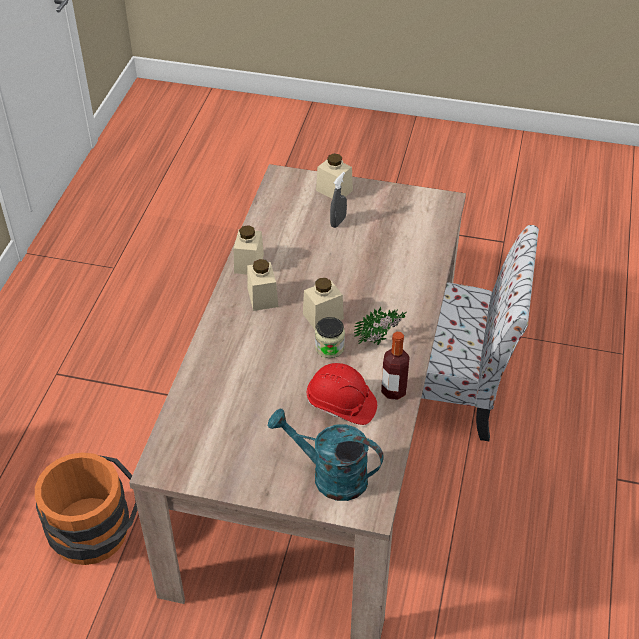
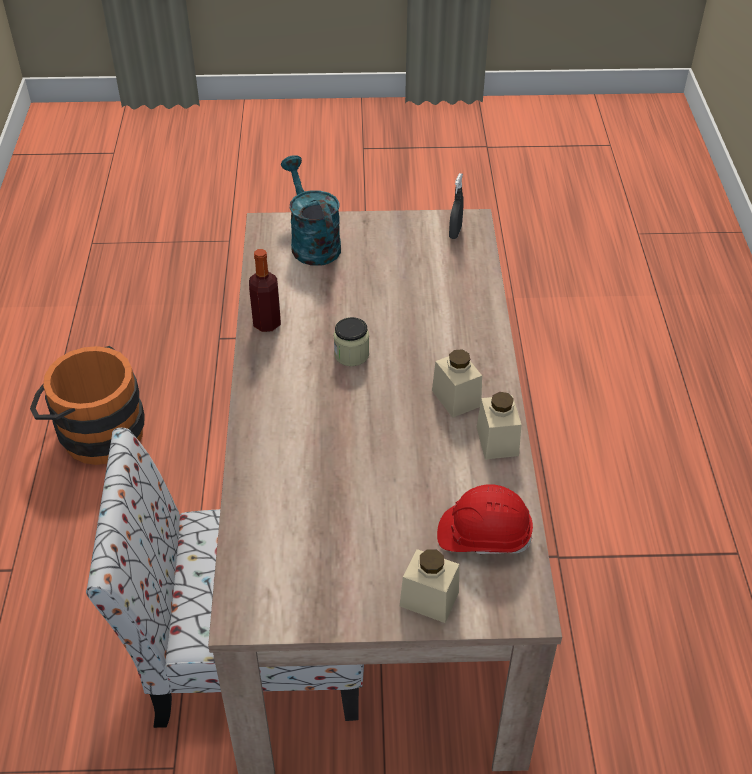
camera: 165 degrees right, 0 degrees up
(96, 535) = (563, 397): orange bucket -> orange bucket (95, 432)
(323, 316) = (372, 389): beige jar -> none
(330, 476) = (312, 242): turquoise watering can -> turquoise watering can turned 120 degrees counterclockwise
(338, 222) = (401, 537): grey spray bottle -> grey spray bottle (455, 232)
(341, 405) = (319, 300): red hard hat -> red hard hat (483, 535)
(381, 340) = (293, 374): potted plant -> none

